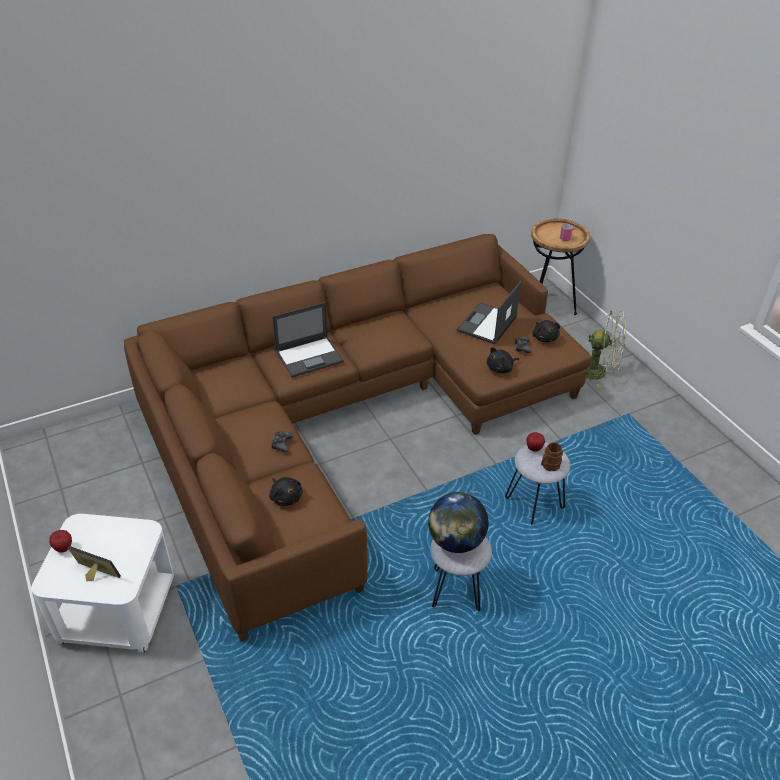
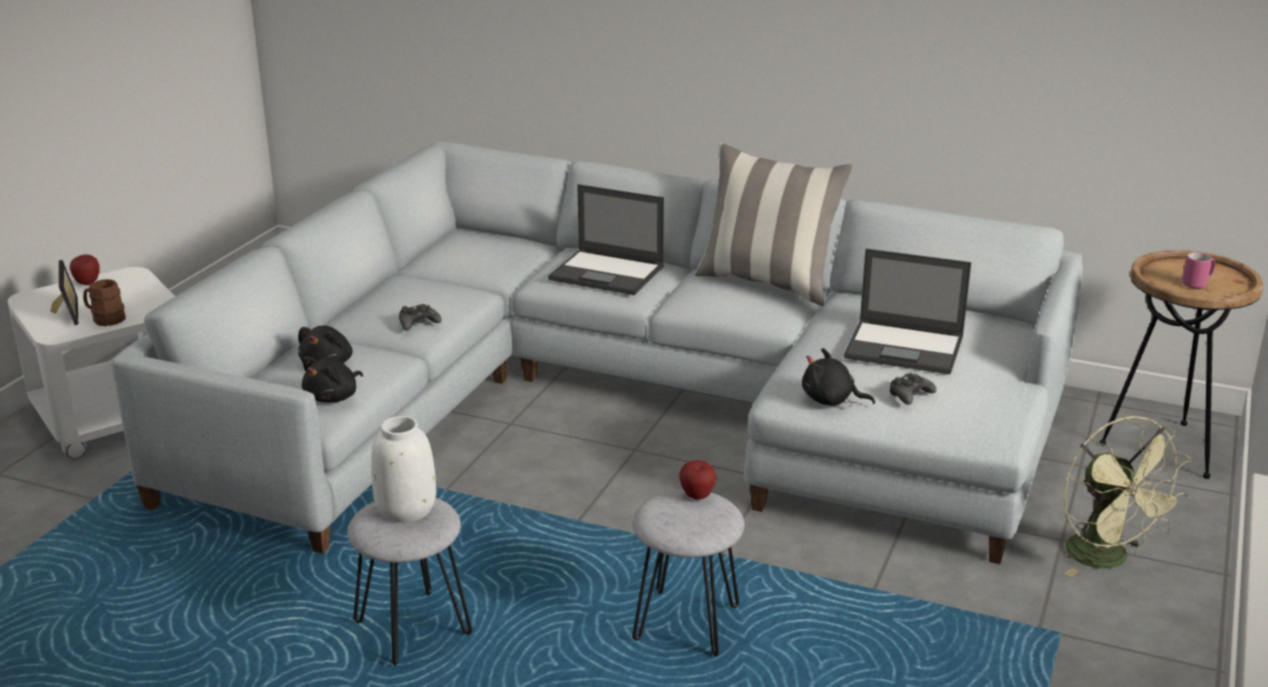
camera: 50 degrees right, 15 degrees down
(349, 419) = (624, 405): brown sofa -> grey sofa
(380, 320) = (768, 283): none -> pillow
(456, 541) = (405, 509): globe -> white vase
(487, 324) = (905, 348): laptop -> laptop turned 150 degrees counterclockwise
(544, 337) = (973, 404): black plush toy -> black plush toy (333, 397)
(549, 466) = (678, 523): brown mug -> brown mug (105, 319)

